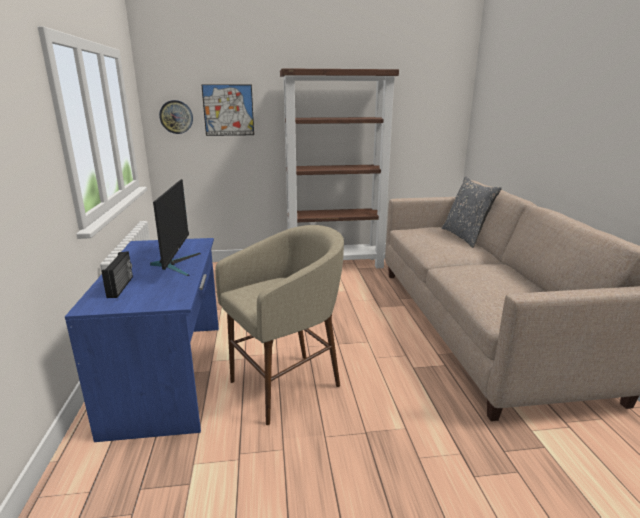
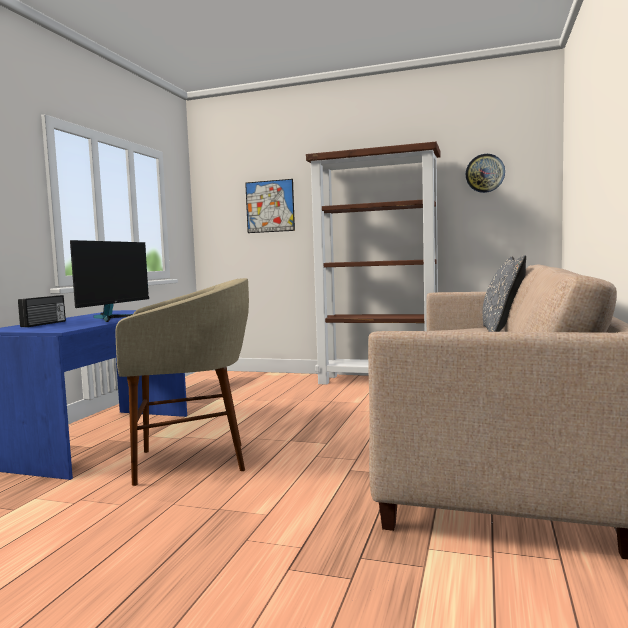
camera: 25 degrees right, 15 degrees down
(176, 117) = (222, 216): wall clock -> wall clock (485, 173)

